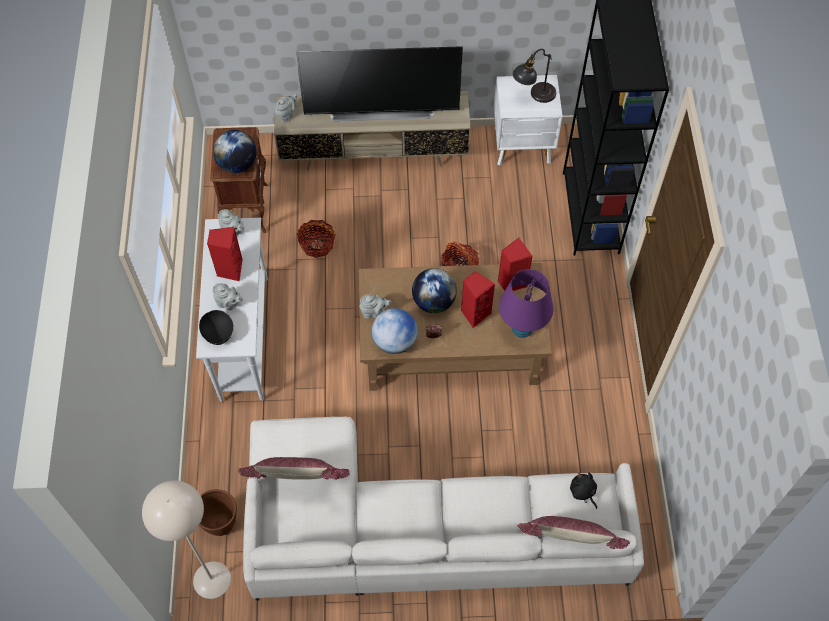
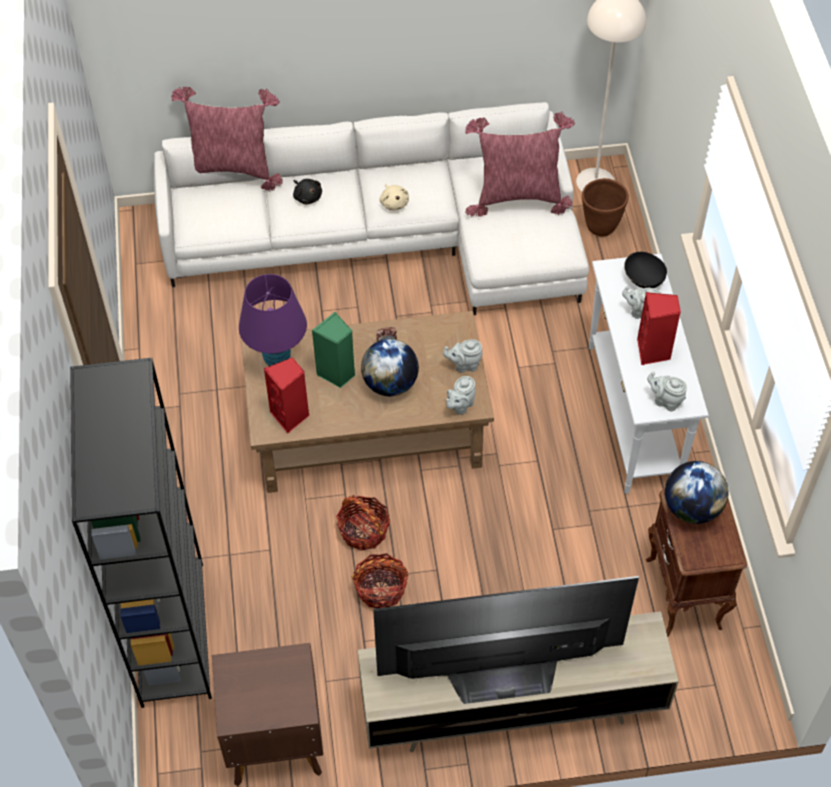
camera: 175 degrees right, 5 degrees down
(287, 115) = (650, 646): grey teapot -> grey teapot (460, 405)
(317, 244) = (568, 548): basket -> basket (381, 588)
(394, 341) = (434, 333): globe -> none
(413, 497) = (394, 202): none -> beige plush toy
(475, 313) = (337, 374): red speaker -> green speaker
(523, 146) = (273, 742): white nightstand -> brown nightstand
(533, 97) = (257, 687): grey table lamp -> none
(583, 492) = (211, 220): black plush toy -> black plush toy (307, 196)

